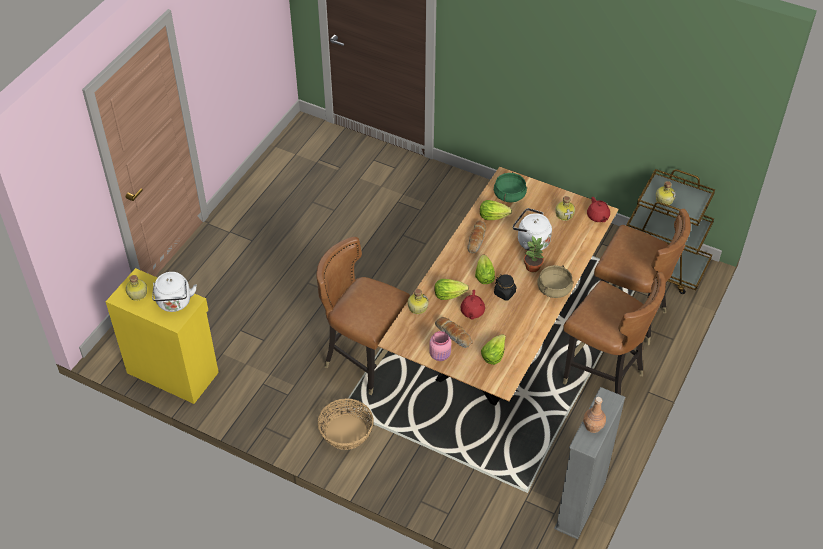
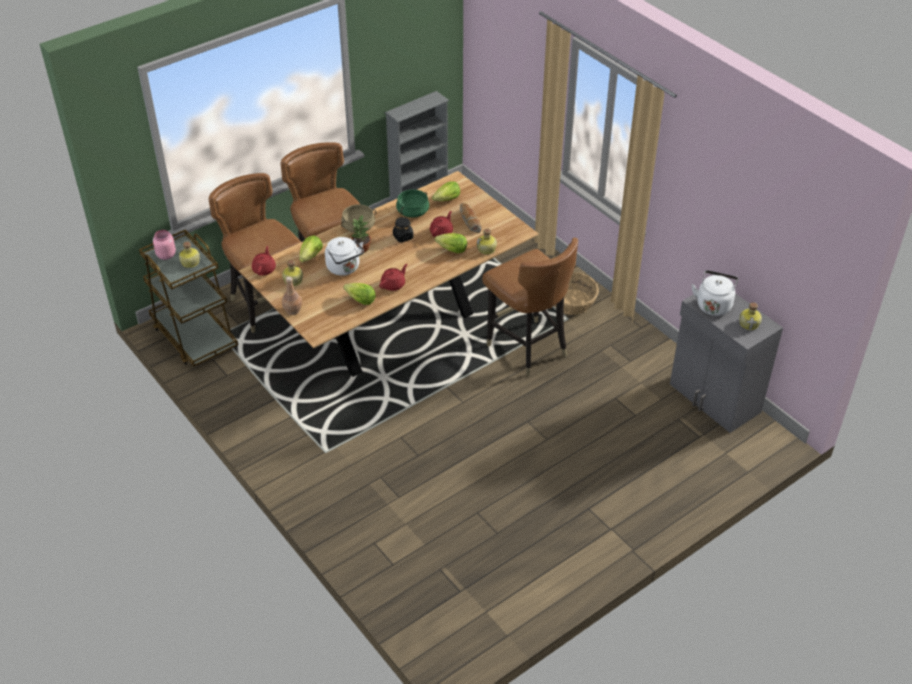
camera: 155 degrees left, 5 degrees down
(173, 371) = (714, 399): yellow cabinet -> grey cabinet
(440, 355) = (490, 211): pink jar -> pink jar (166, 255)
(477, 240) = (393, 285): bread -> red teapot
(484, 276) = (410, 254): lettuce -> lettuce (311, 256)
(509, 195) = (328, 315): green cooking pot -> green cooking pot (413, 212)
(593, 426) = (423, 103): brown bottle -> brown bottle (293, 310)

